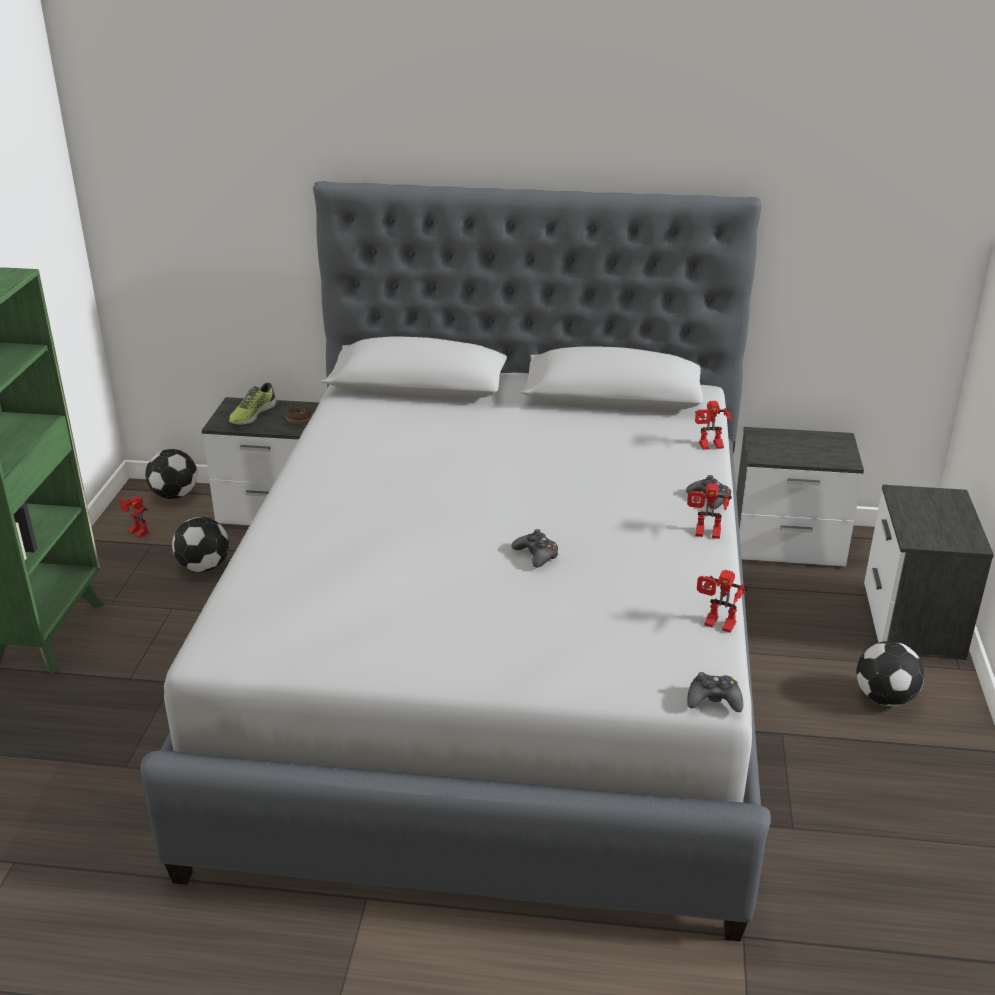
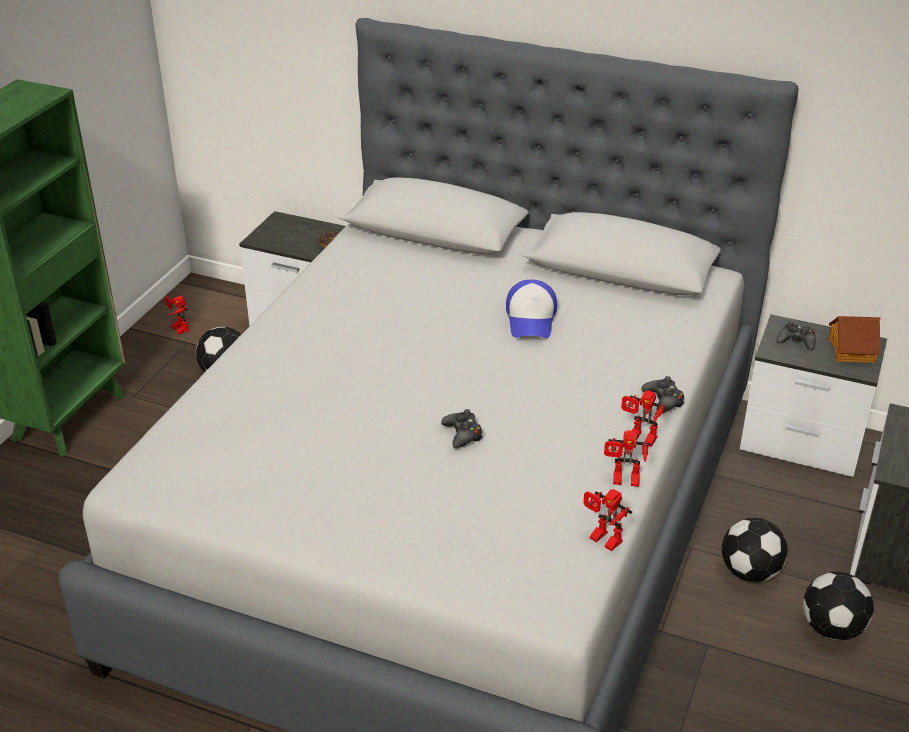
camera: 15 degrees right, 5 degrees up
(174, 495) = (224, 295): football -> football (749, 571)
(252, 414) = (291, 233): shoe -> none
(551, 448) = (531, 319): none -> cap
(710, 447) = (692, 342): toy robot -> toy robot (623, 481)
(714, 700) = (560, 619): black game controller -> black game controller (796, 341)
(829, 446) = (852, 350): none -> toy house

